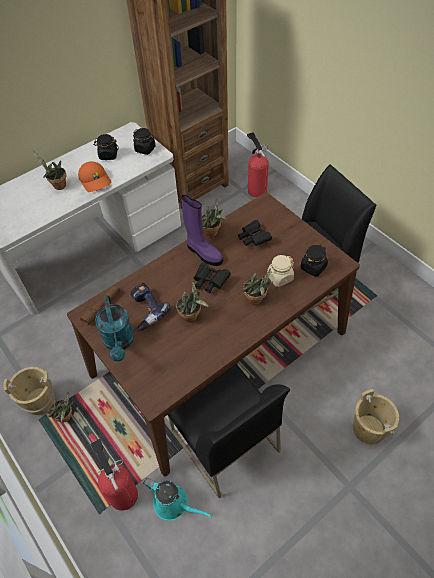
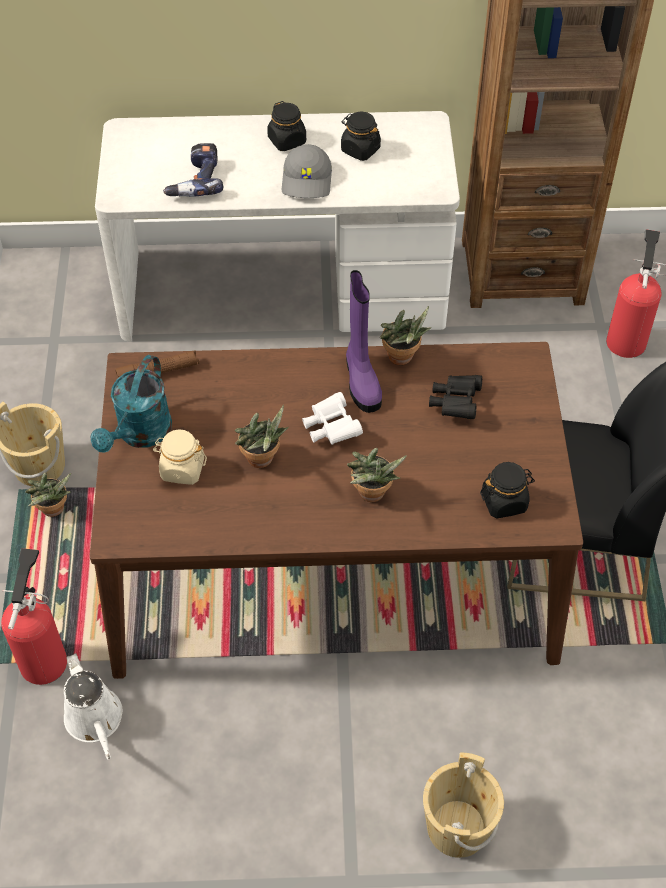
camera: 35 degrees right, 0 degrees up
(58, 185) = (249, 160): potted plant -> none
(95, 180) = (308, 181): orange cap -> grey cap
(145, 149) = (424, 169): black jar -> black jar (287, 141)
(145, 310) = (209, 413): power drill -> power drill (195, 180)
(174, 504) = (95, 721): turquoise watering can -> white watering can
(209, 282) = (331, 428): black binoculars -> white binoculars
(224, 441) = (230, 689): black chair -> none
(279, 278) = (438, 485): beige jar -> beige jar (182, 469)

